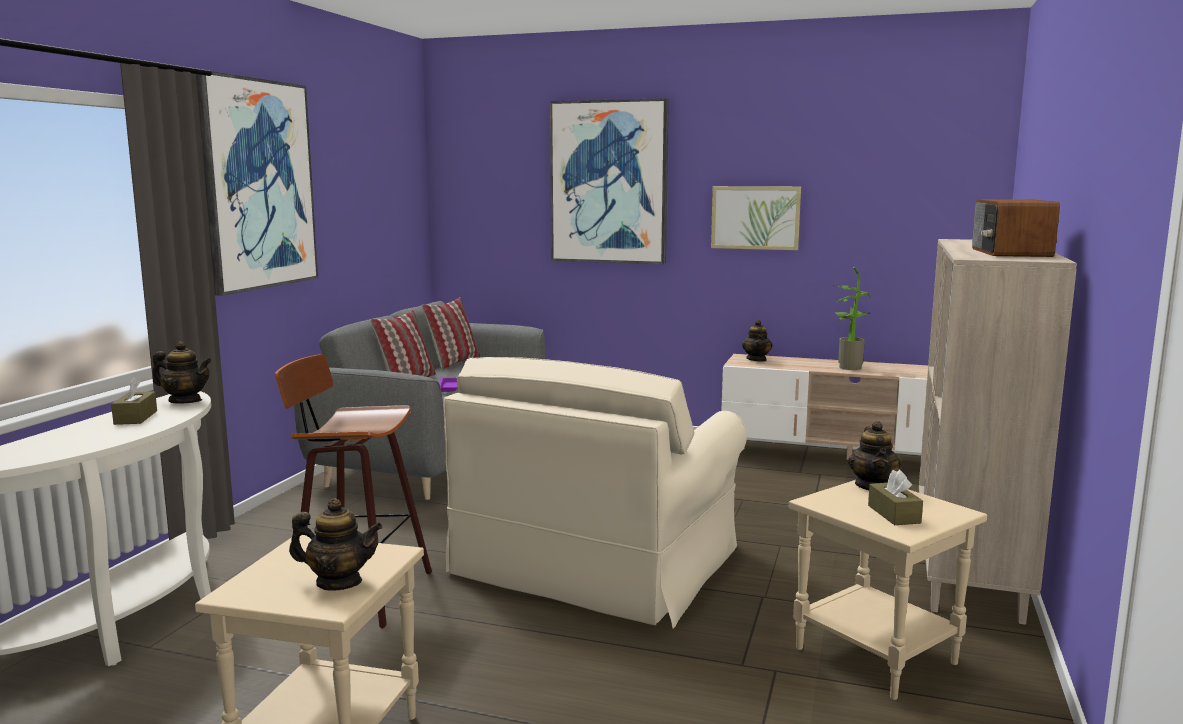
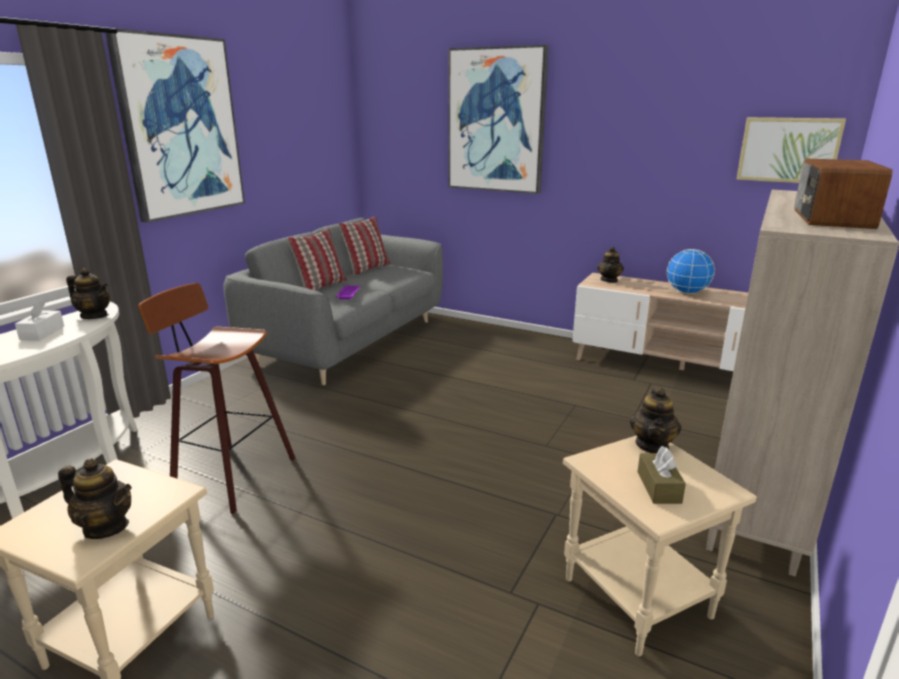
camera: 10 degrees right, 10 degrees up
(136, 417) = (42, 333): brown tissue box -> white tissue box
(597, 561) = (429, 460): beige armchair -> none
(755, 217) = (618, 155): picture -> picture (788, 150)
(847, 367) = (686, 292): potted plant -> globe

